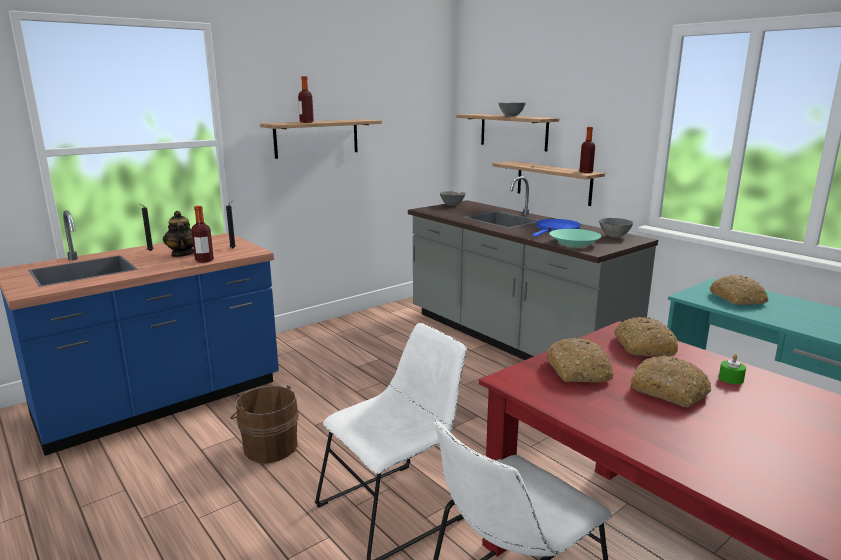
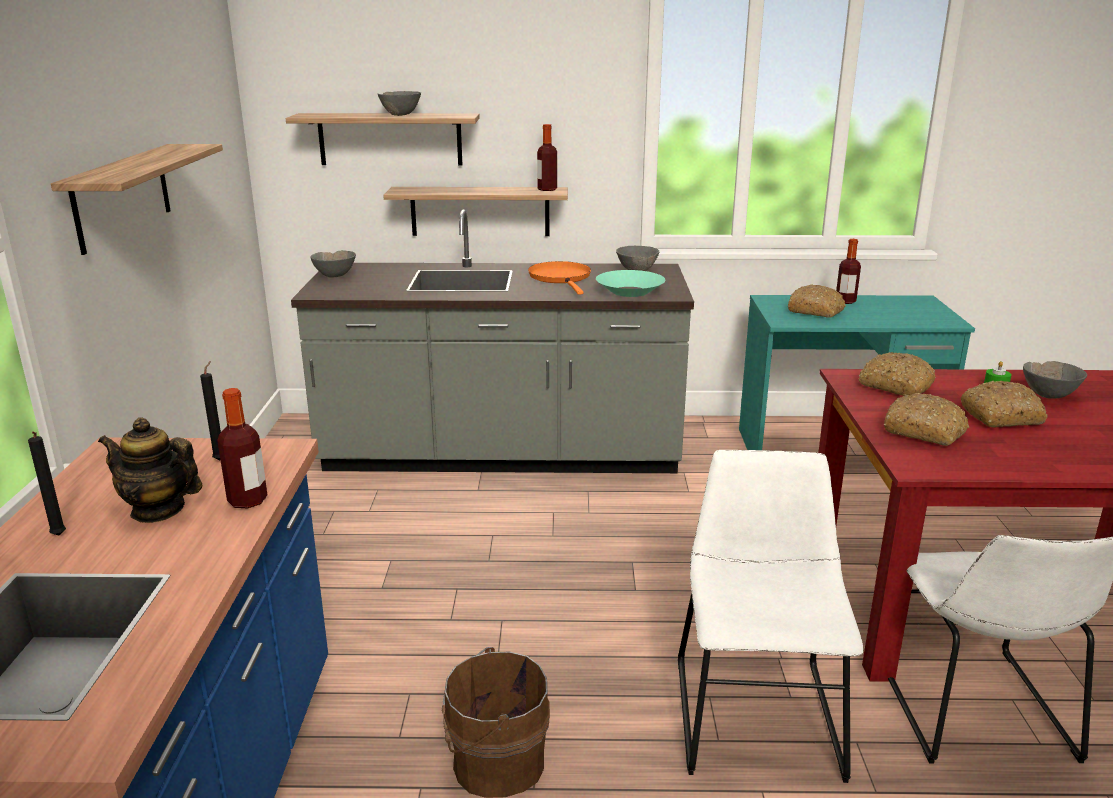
camera: 50 degrees left, 5 degrees up
(306, 122) = (131, 166): bottle -> bottle (845, 301)
(556, 229) = (561, 278): blue frying pan -> orange frying pan
(766, 401) = (1048, 395): none -> grey bowl

